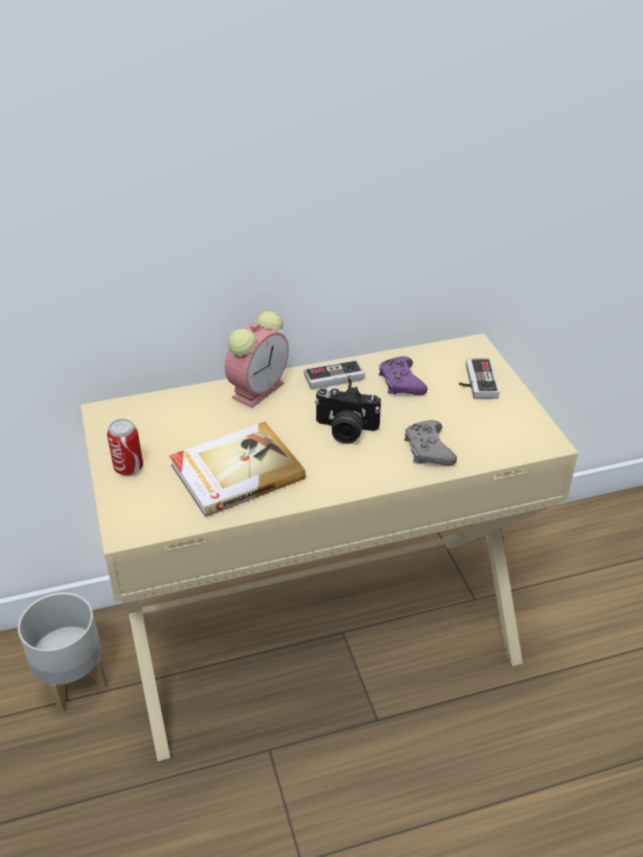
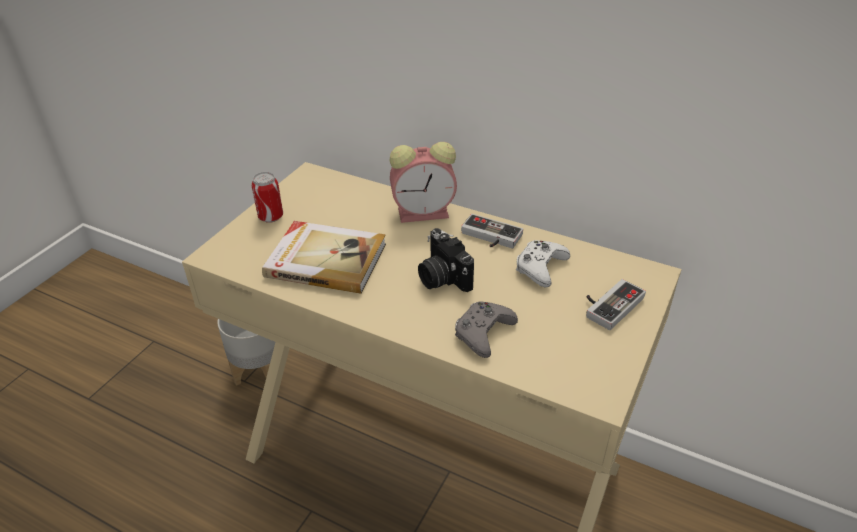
camera: 45 degrees right, 0 degrees up
(400, 382) = (540, 267): purple game controller -> white game controller

